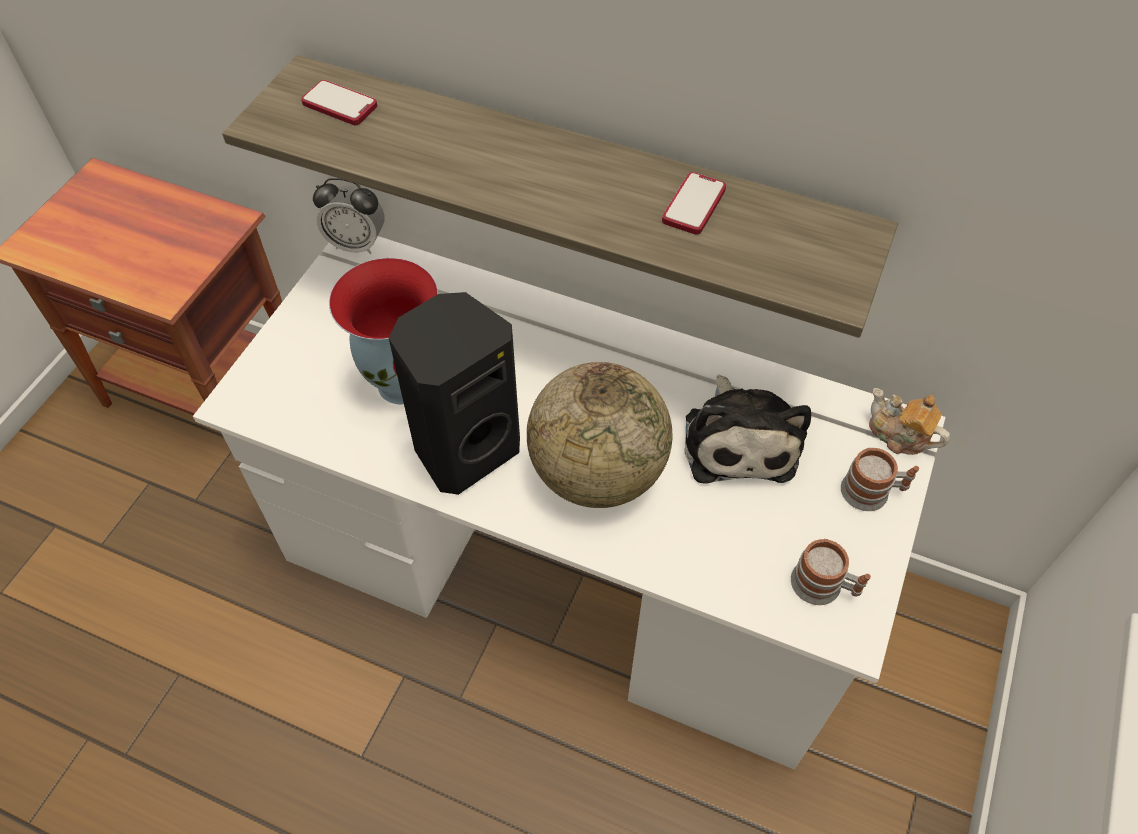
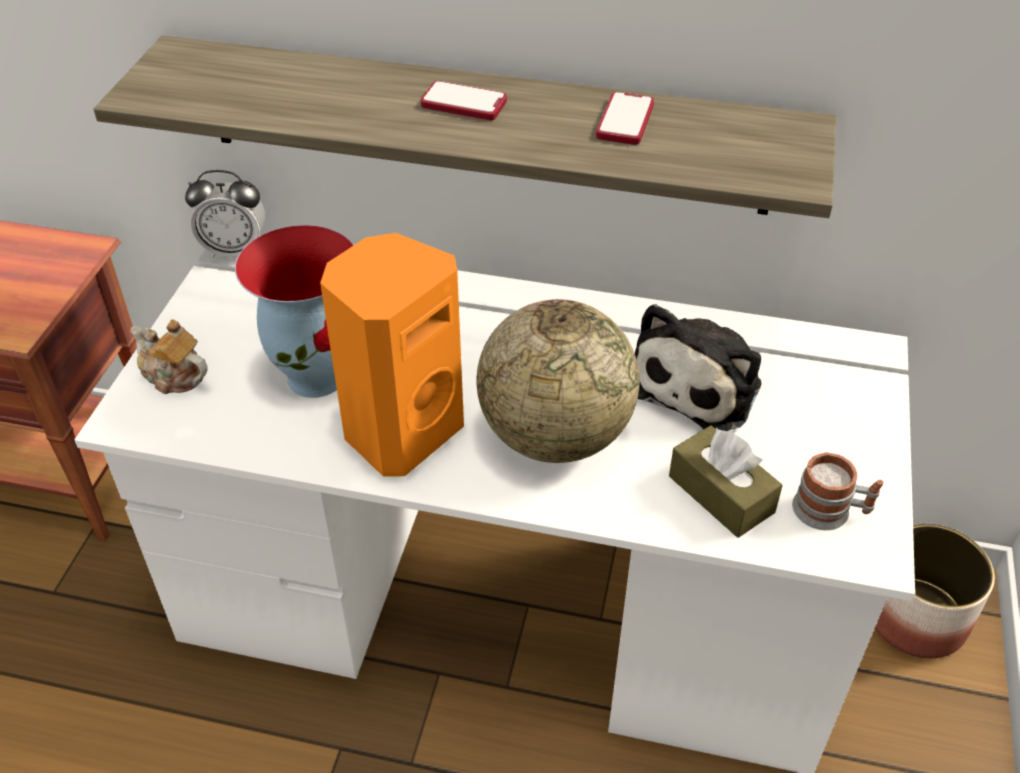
camera: 10 degrees left, 10 degrees down
(340, 105) = (221, 72): phone -> phone (464, 103)
(464, 448) = (401, 431): black speaker -> orange speaker
(730, 554) = (721, 494): none -> brown tissue box
(739, 440) = (700, 384): plush toy -> plush toy turned 45 degrees clockwise
(872, 492) = (854, 415): mug -> none
(899, 435) = (865, 359): teapot -> teapot (173, 376)
(923, 641) = (916, 618): none -> planter

